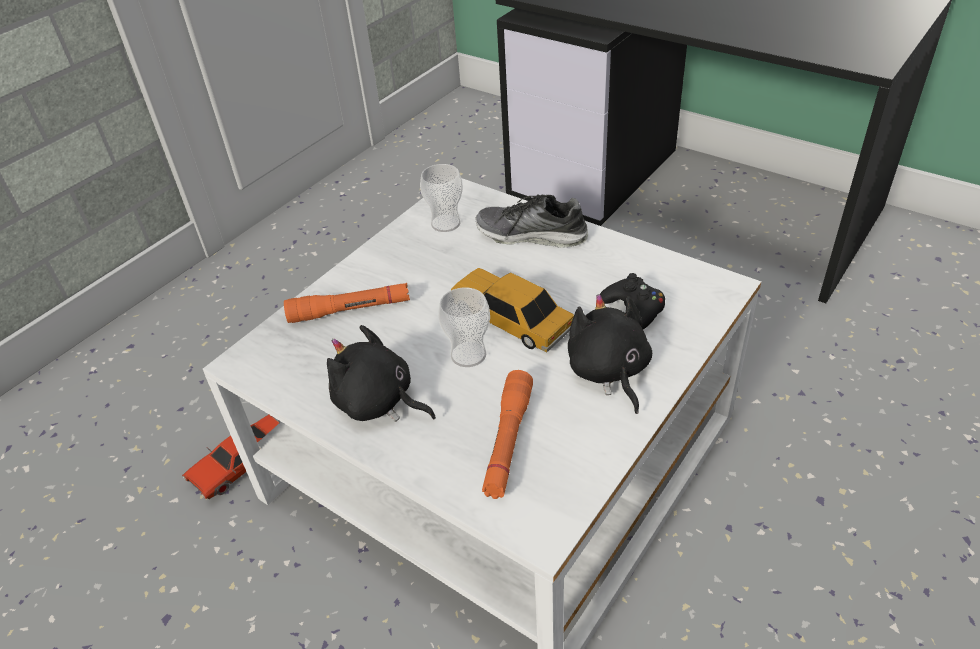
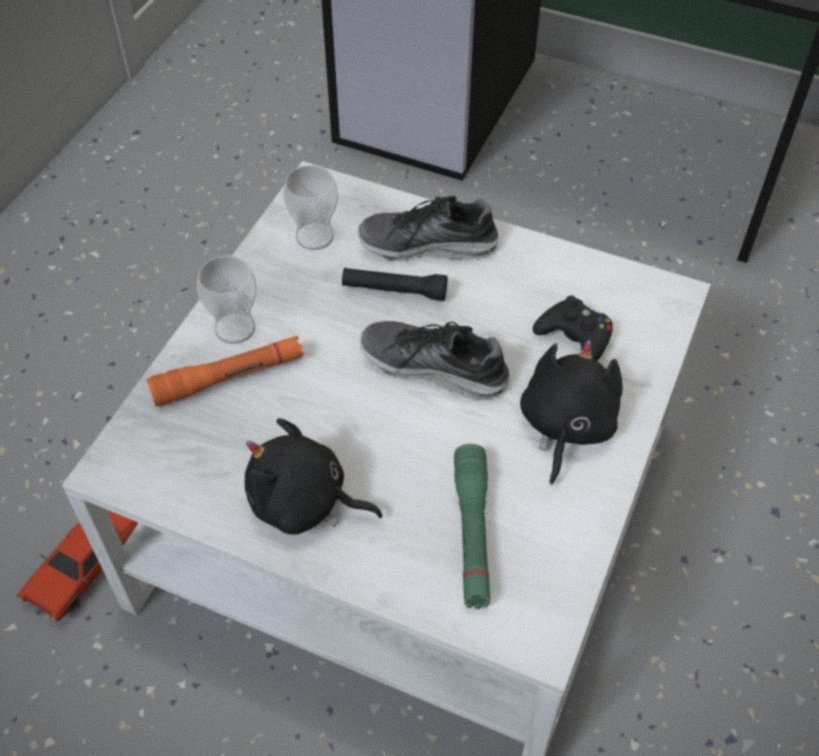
camera: 15 degrees left, 10 degrees up
(468, 354) = (395, 423): cup -> cup (235, 328)
(496, 263) = (394, 291): none -> black flashlight
(508, 441) = (472, 532): orange flashlight -> green flashlight
(511, 319) = (434, 368): toy car -> shoe
(609, 371) = (565, 426): black plush toy -> black plush toy turned 45 degrees clockwise

